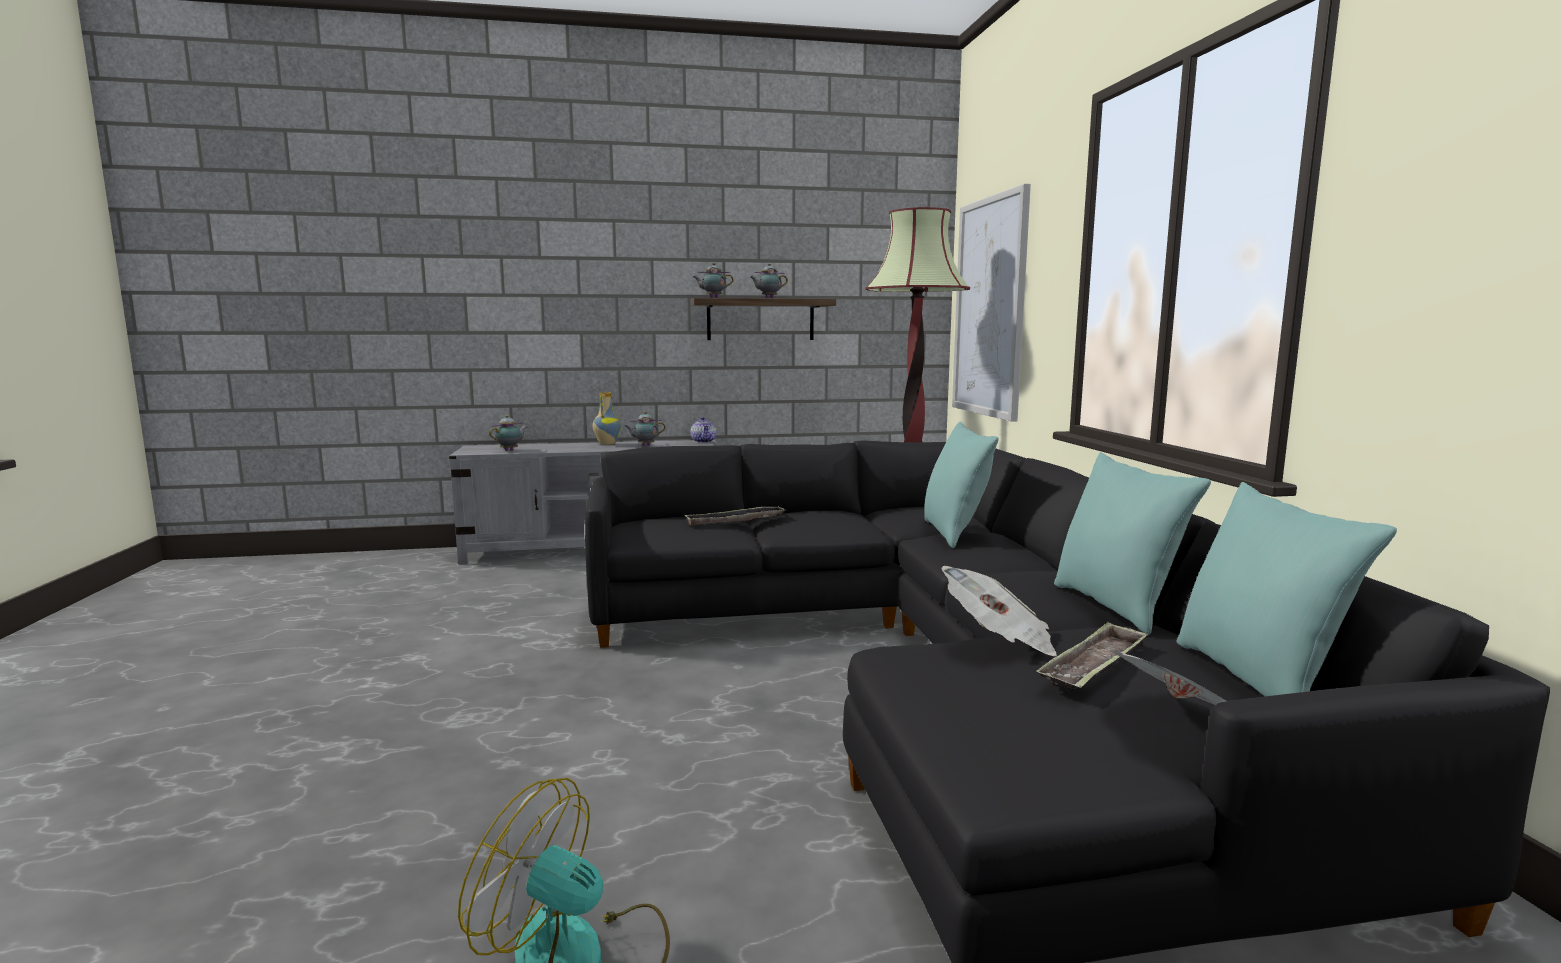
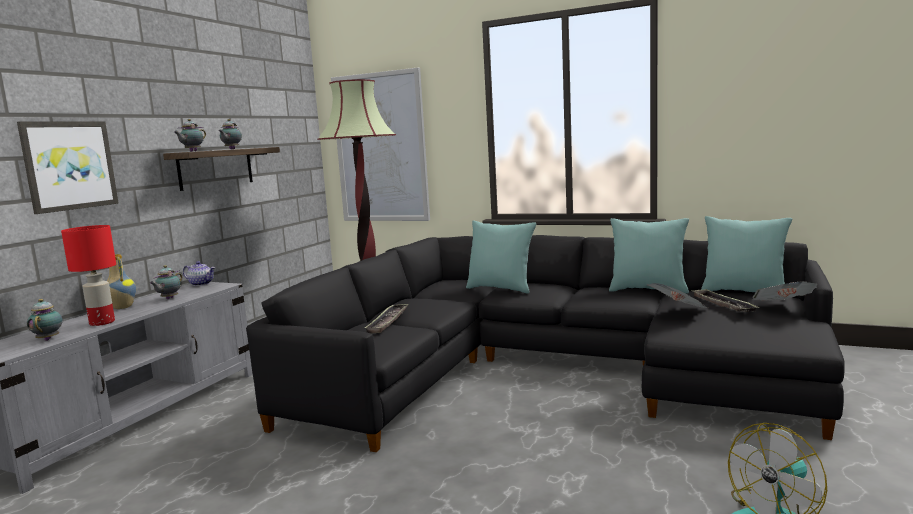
camera: 55 degrees left, 0 degrees up
(560, 449) = (101, 322): none -> red table lamp
(587, 305) = (69, 165): none -> picture

